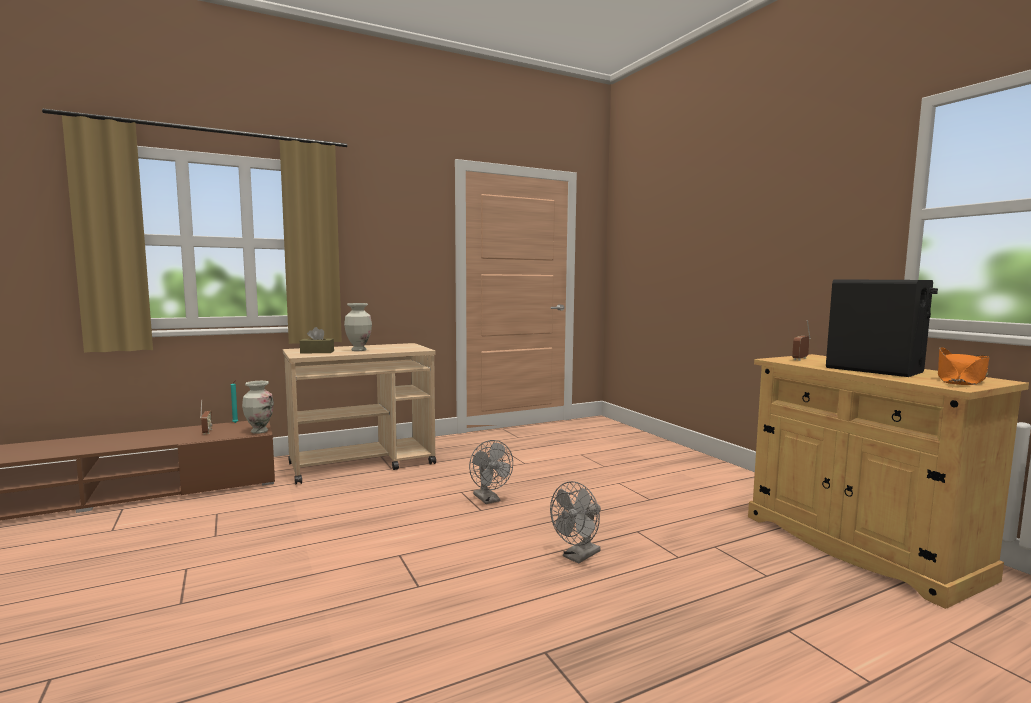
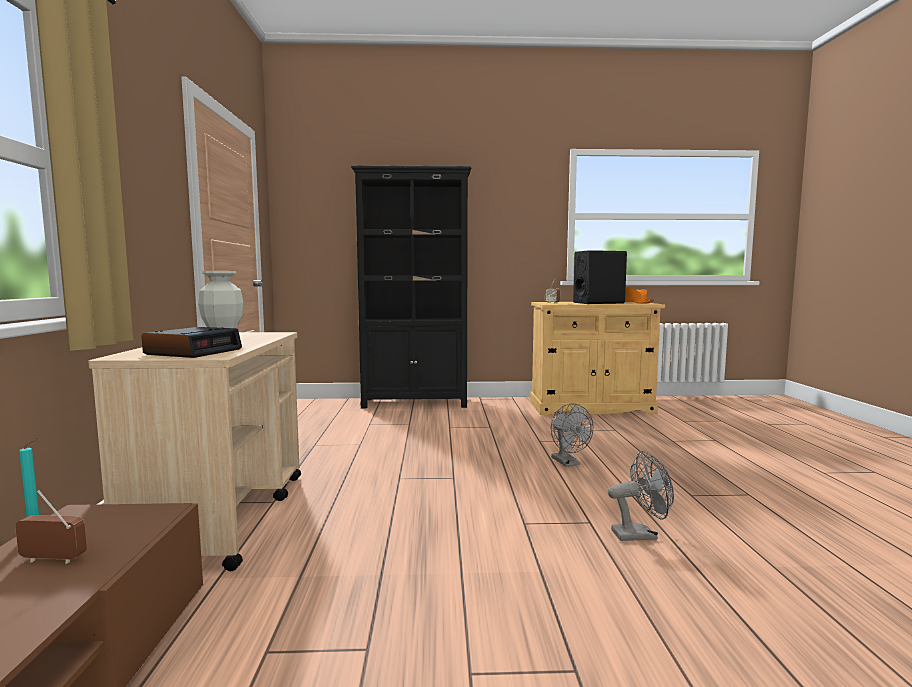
camera: 65 degrees left, 0 degrees up
(259, 431) = (157, 511): vase -> none
(317, 352) = (194, 351): brown tissue box -> alarm clock
(489, 500) = (433, 471): grey fan -> grey fan (640, 534)
(677, 454) = (415, 403): none -> black bookcase

